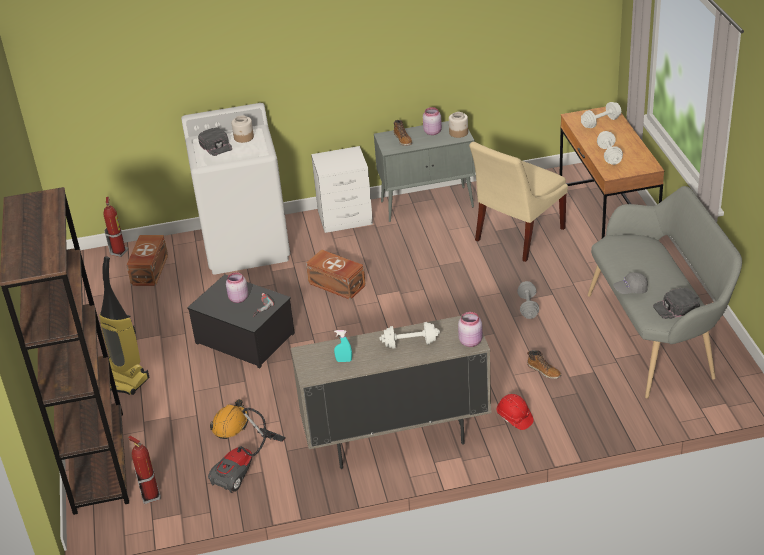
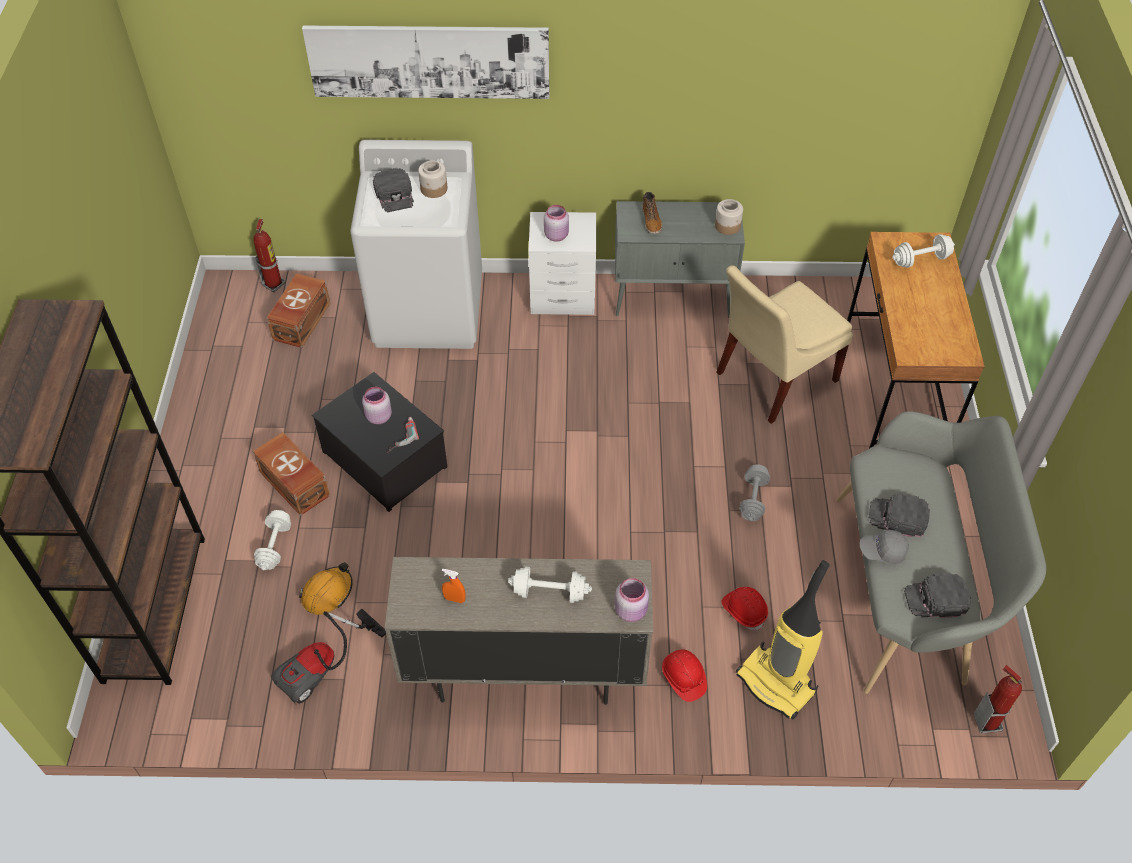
camera: 10 degrees right, 15 degrees up
(123, 379) = (220, 485): vacuum cleaner -> vacuum cleaner (777, 683)
(151, 495) = (200, 680): fire extinguisher -> fire extinguisher (987, 721)
(227, 45) = (429, 61): none -> picture
(337, 285) = (521, 402): brown storage box -> brown storage box (294, 485)
(344, 360) = (454, 599): turquoise spray bottle -> orange spray bottle
(432, 131) = (694, 216): pink jar -> pink jar (556, 235)
(544, 371) = (744, 611): boot -> red hard hat
(609, 155) = (915, 321): white dumbbell -> white dumbbell (275, 546)
(634, 270) = (898, 517): none -> black cap

